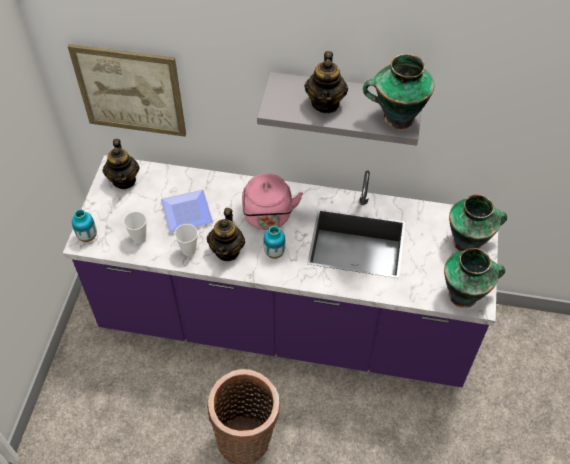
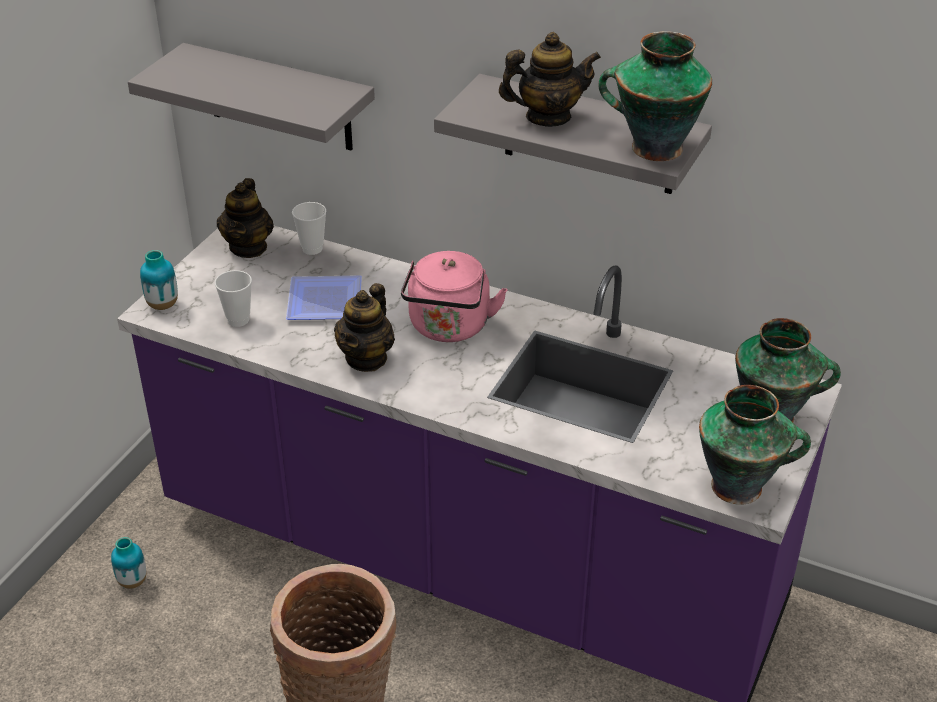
camera: 15 degrees right, 15 degrees down
(130, 91) = (279, 98): picture -> grey shelf
(189, 250) = (307, 348): cup -> cup (312, 249)
(274, 253) = (440, 374): vase -> vase (132, 581)
(325, 103) = (548, 117): teapot -> teapot turned 120 degrees counterclockwise

